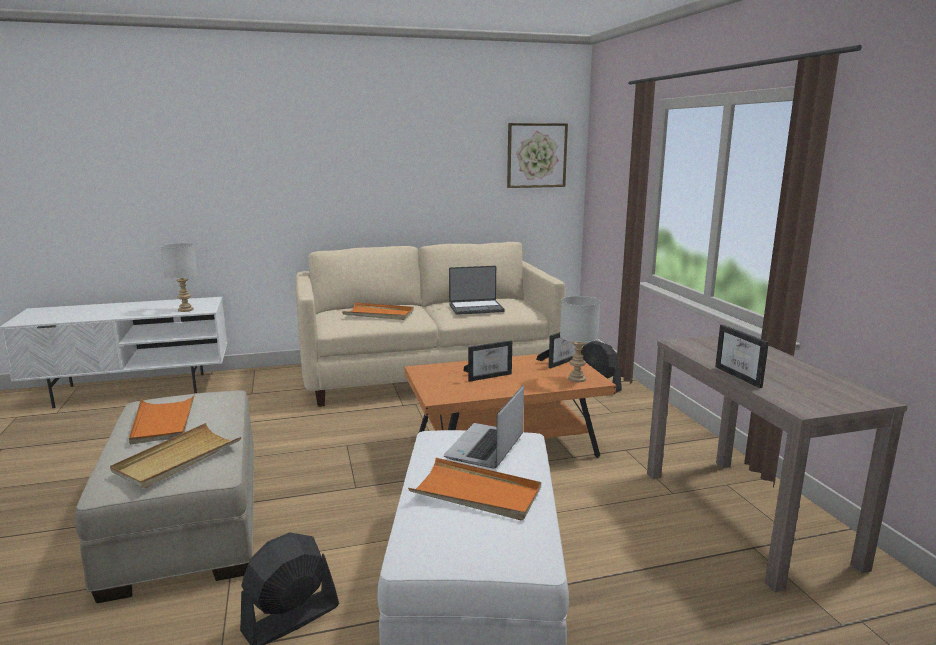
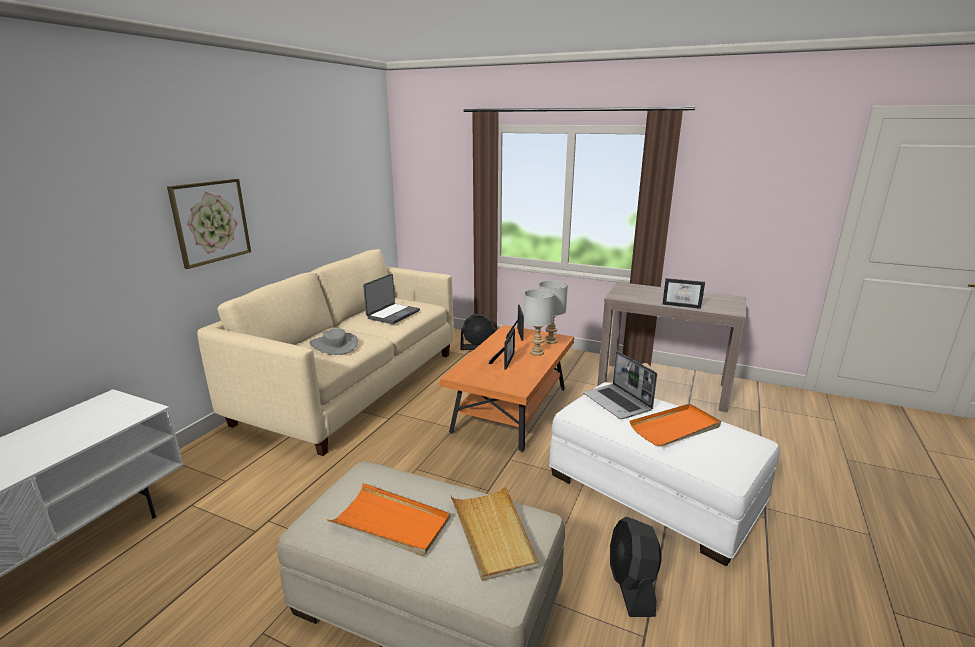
camera: 50 degrees left, 5 degrees up
(185, 310) = (116, 420): grey table lamp -> grey table lamp (537, 353)
(379, 314) = (334, 345): orange tray -> grey hat
(536, 155) = (365, 170): picture -> picture (211, 222)

